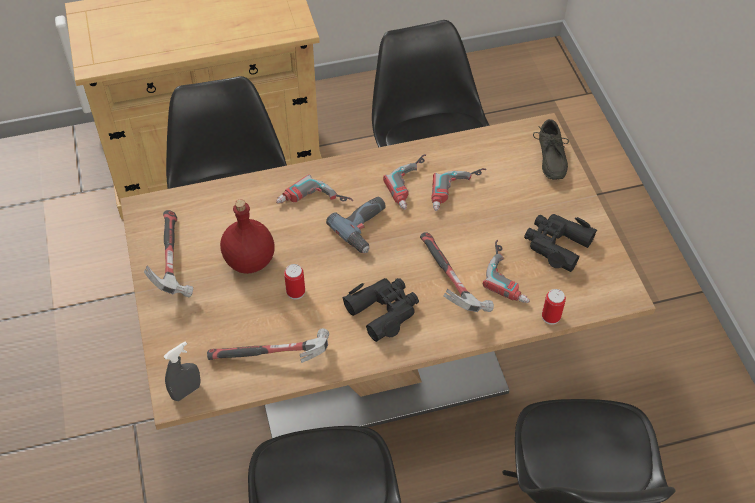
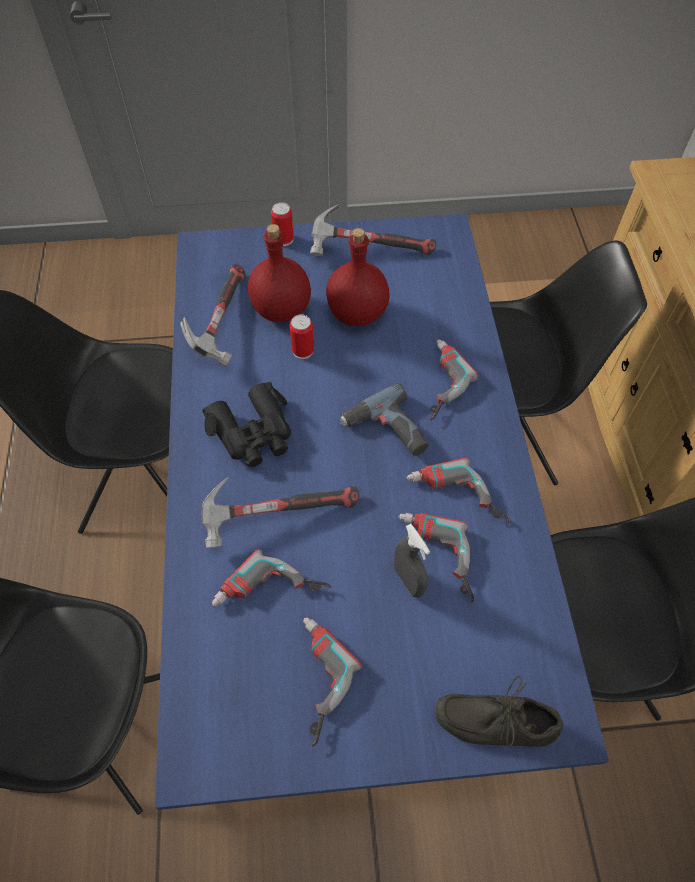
camera: 100 degrees right, 5 degrees up
(186, 391) = (204, 254): grey spray bottle -> grey spray bottle (408, 580)
(251, 314) = (282, 309): none -> red bottle
(376, 366) = (347, 557): brown dining table -> blue dining table
(551, 317) = (186, 634): can -> can (284, 239)
(556, 244) = (311, 679): black binoculars -> power drill

